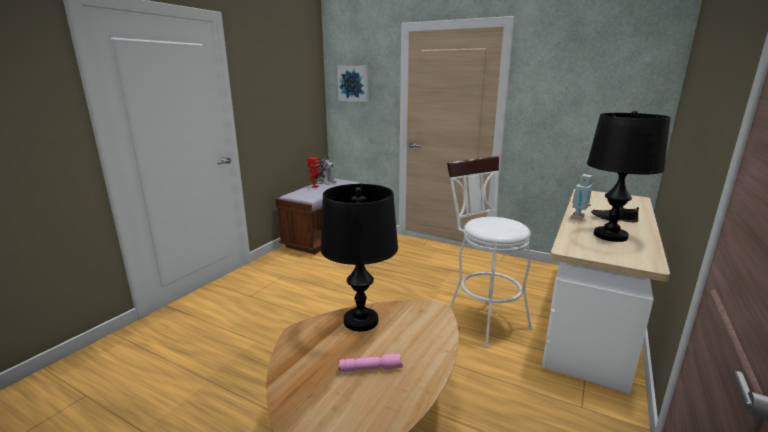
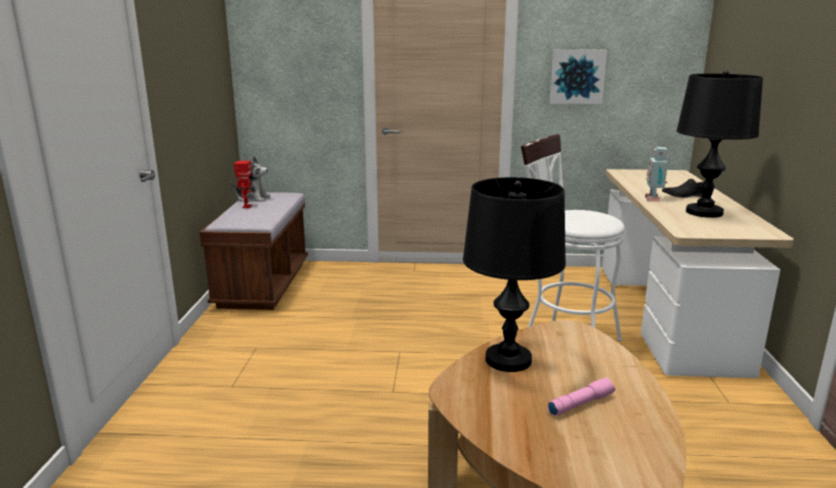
camera: 25 degrees left, 0 degrees up
(354, 83) = (283, 43): picture -> picture (577, 76)

